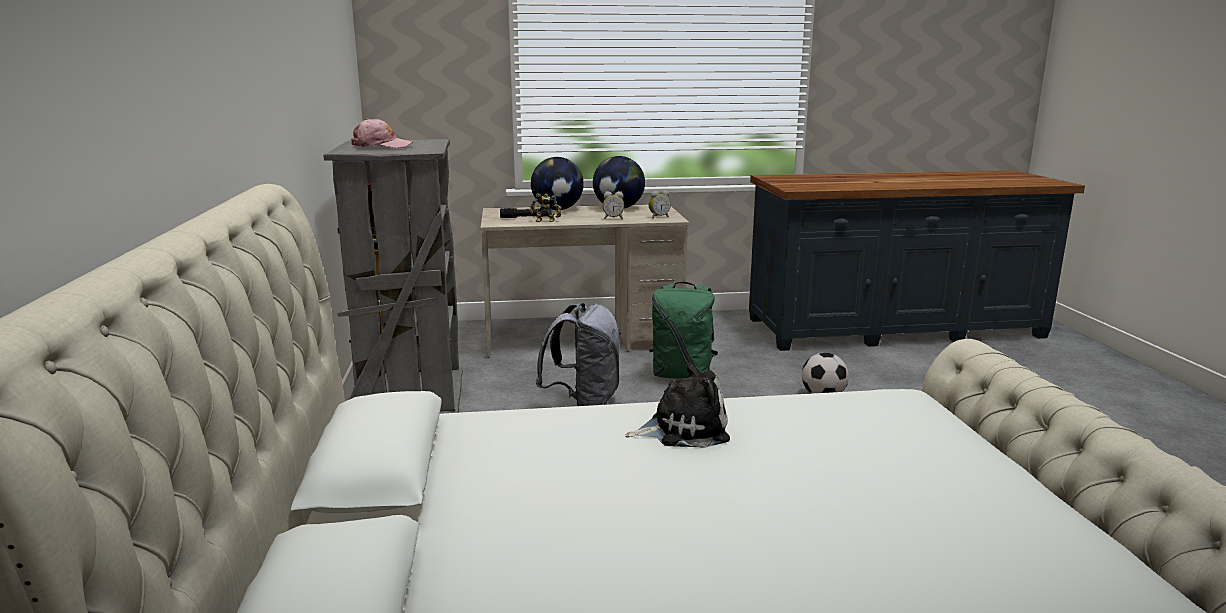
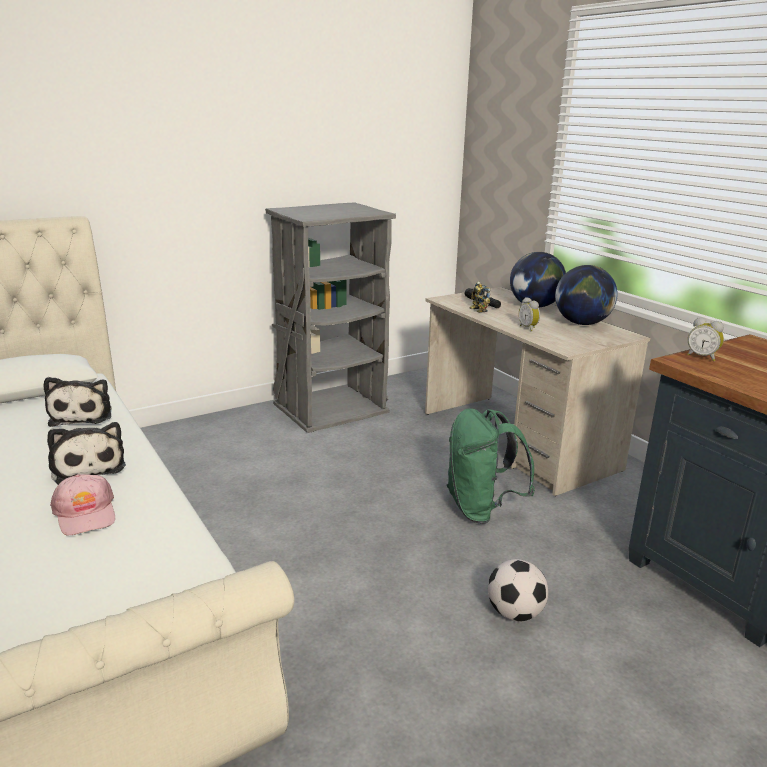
camera: 65 degrees right, 5 degrees up
(382, 146) = (322, 209): pink cap -> pink cap (85, 513)
(524, 428) = (83, 415): none -> plush toy
(584, 405) = (368, 475): grey backpack -> none
(658, 217) = (566, 342): alarm clock -> alarm clock (702, 357)

